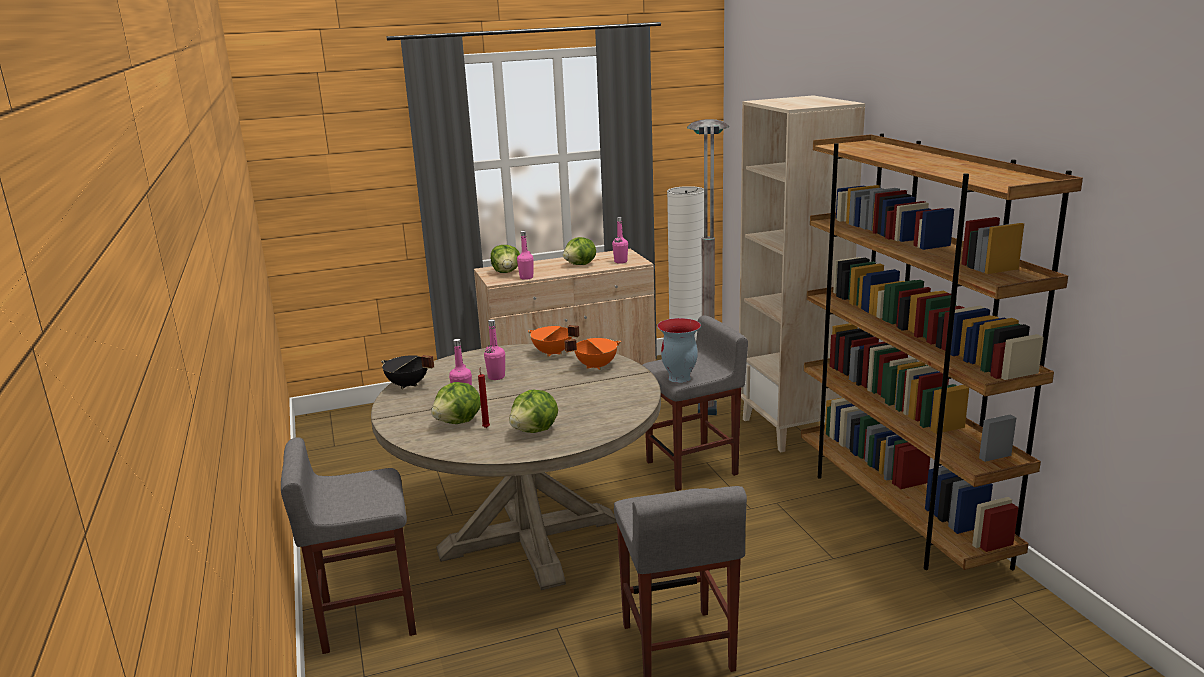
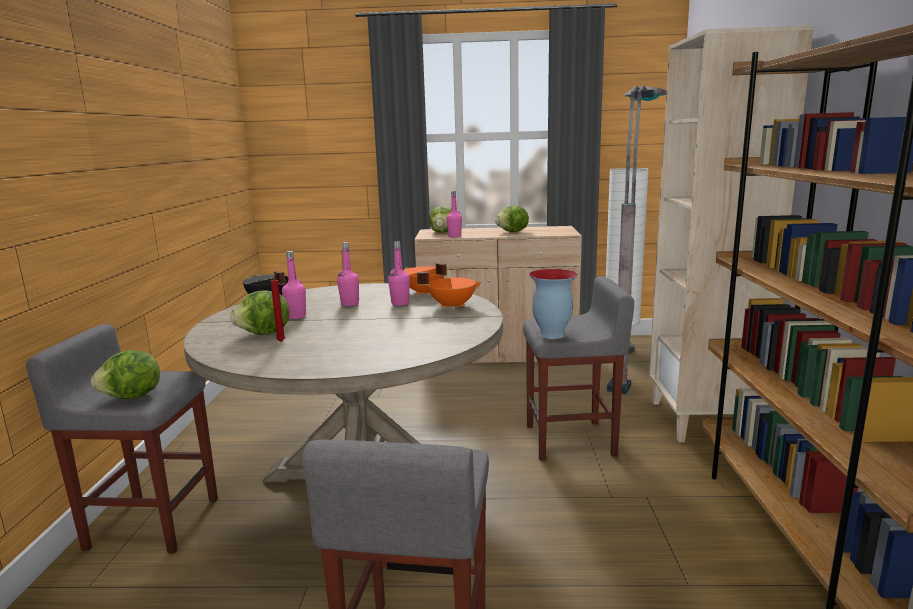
camera: 20 degrees right, 5 degrees down
(535, 431) = (322, 351): lettuce -> lettuce (132, 397)
(620, 262) = (552, 232): pink bottle -> pink bottle (400, 303)

